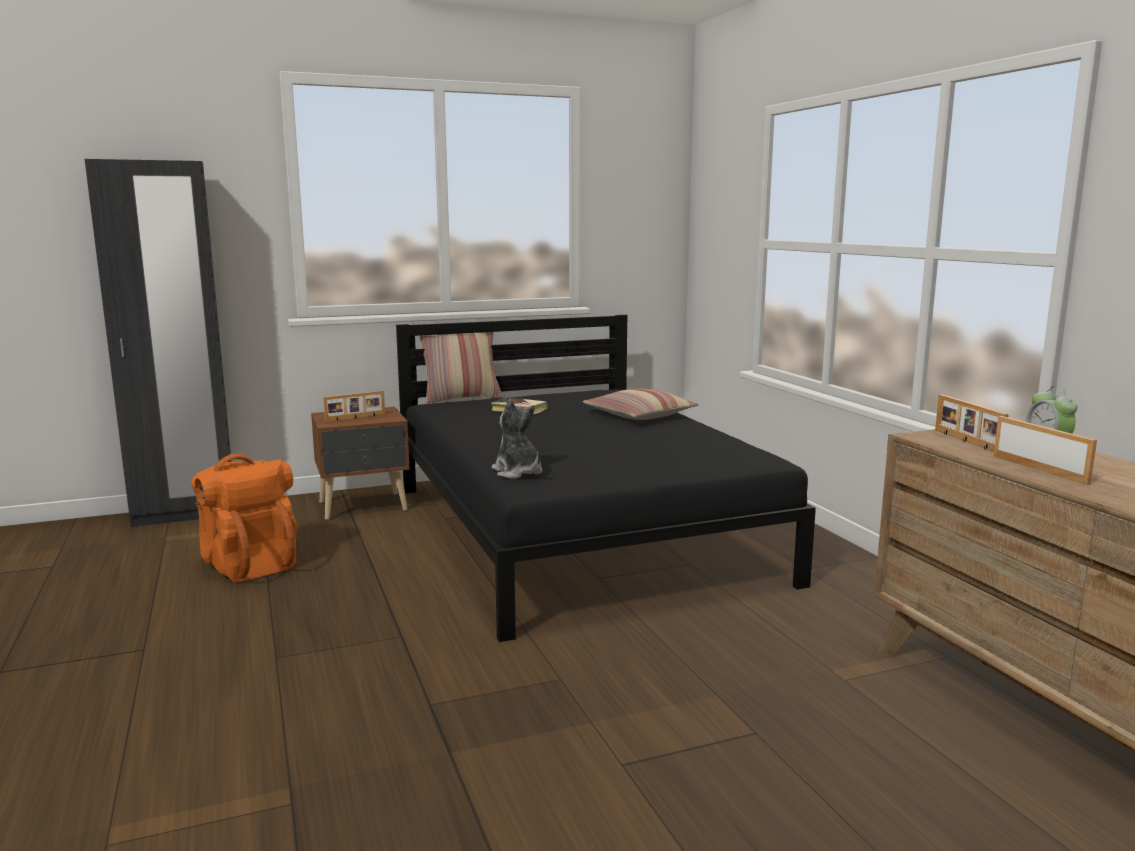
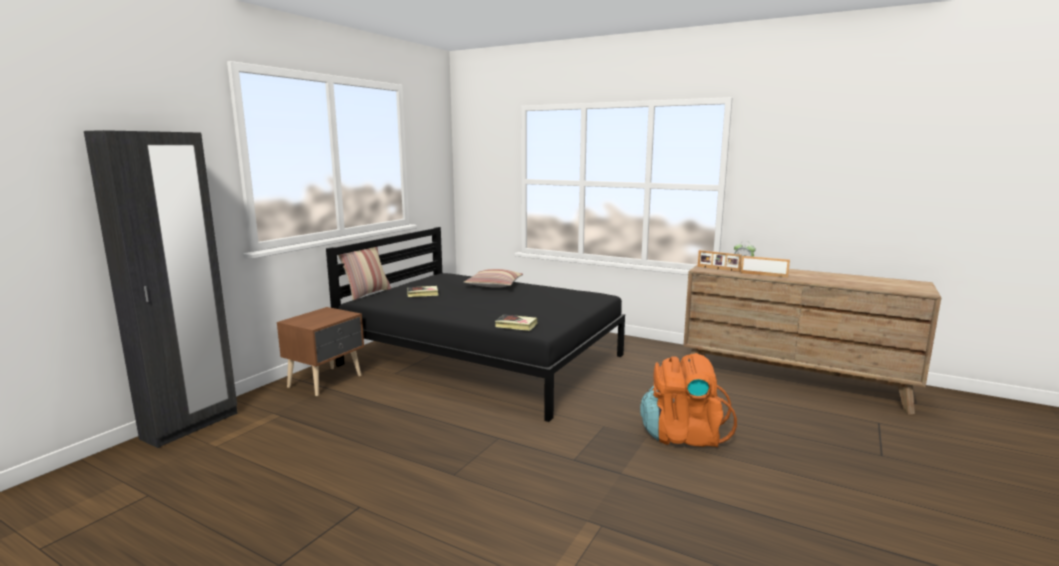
camera: 40 degrees left, 0 degrees up
(249, 564) = (320, 437): orange backpack -> orange backpack (683, 435)
(355, 418) = (321, 318): picture frame -> none
(518, 472) = (516, 325): plush toy -> book

